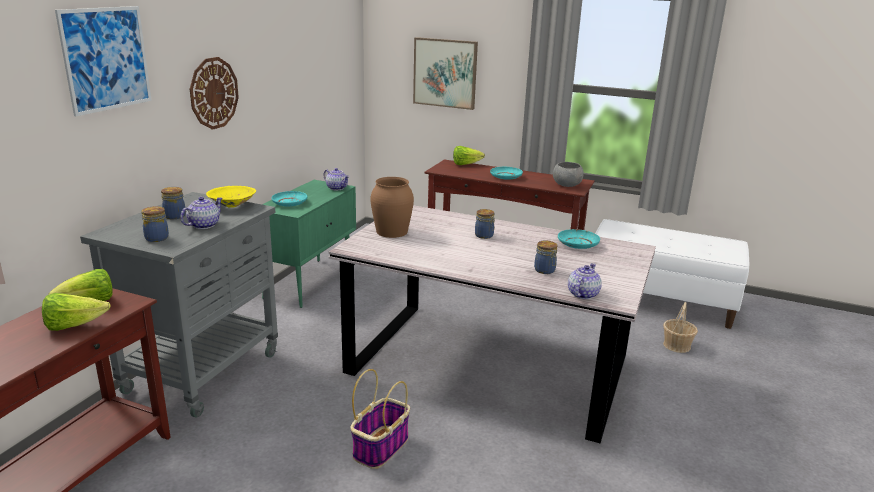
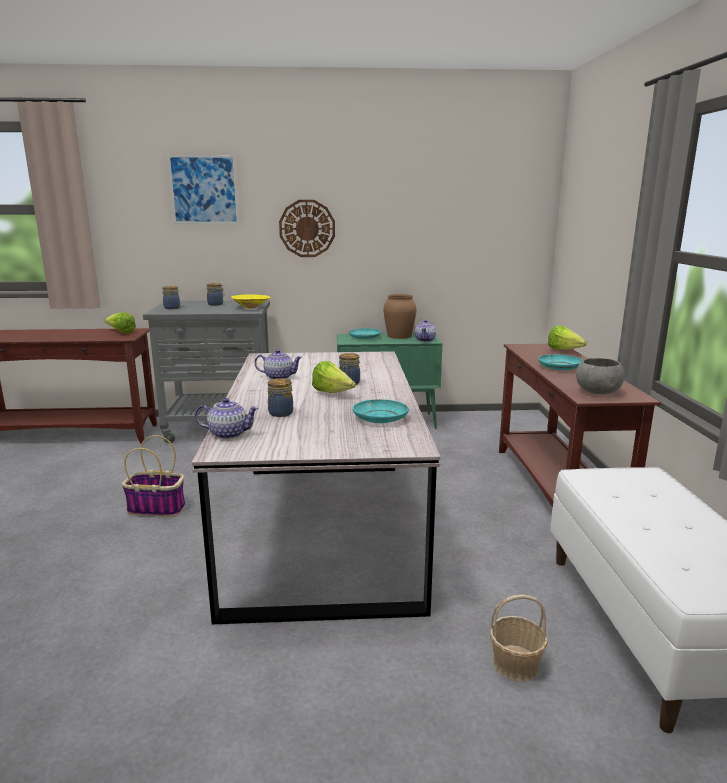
camera: 65 degrees right, 5 degrees down
(74, 326) = (90, 336): lettuce -> lettuce (333, 393)
(203, 225) = (204, 309): teapot -> teapot (278, 377)
(392, 231) = (315, 359): brown vase -> brown vase (399, 336)
(445, 73) = (596, 240): picture -> none

